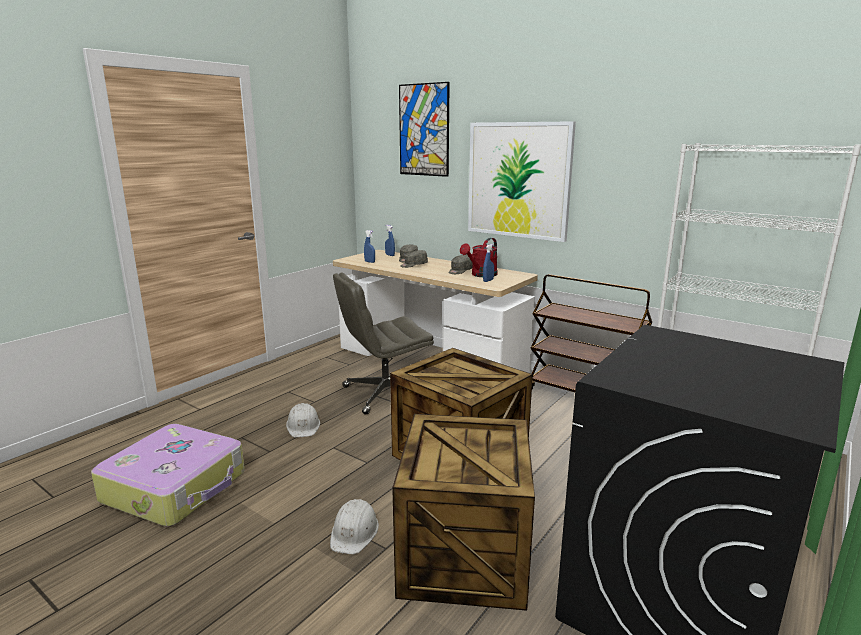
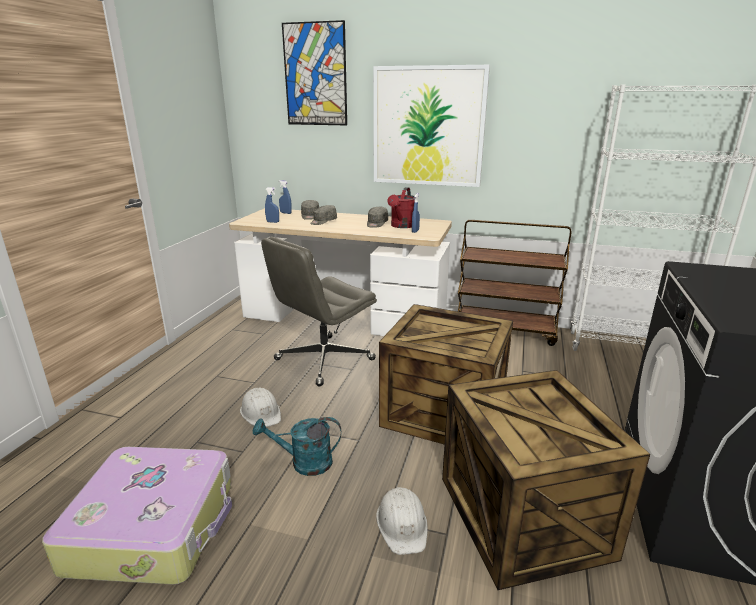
camera: 20 degrees left, 5 degrees up
(310, 469) = (304, 463): none -> turquoise watering can

